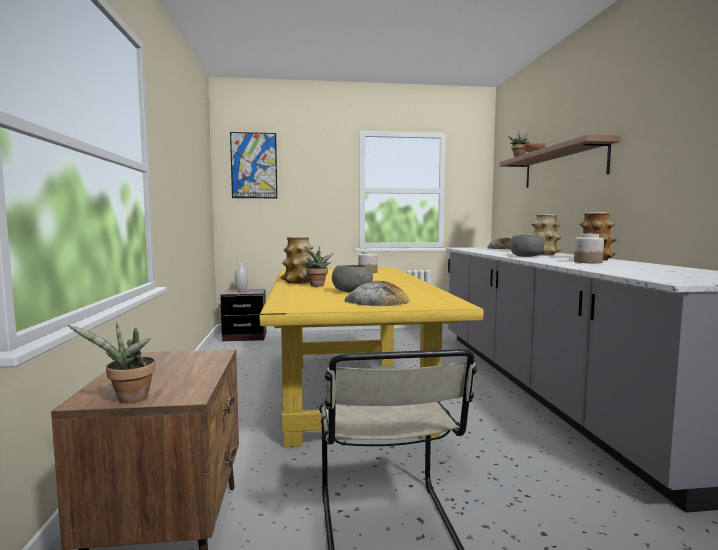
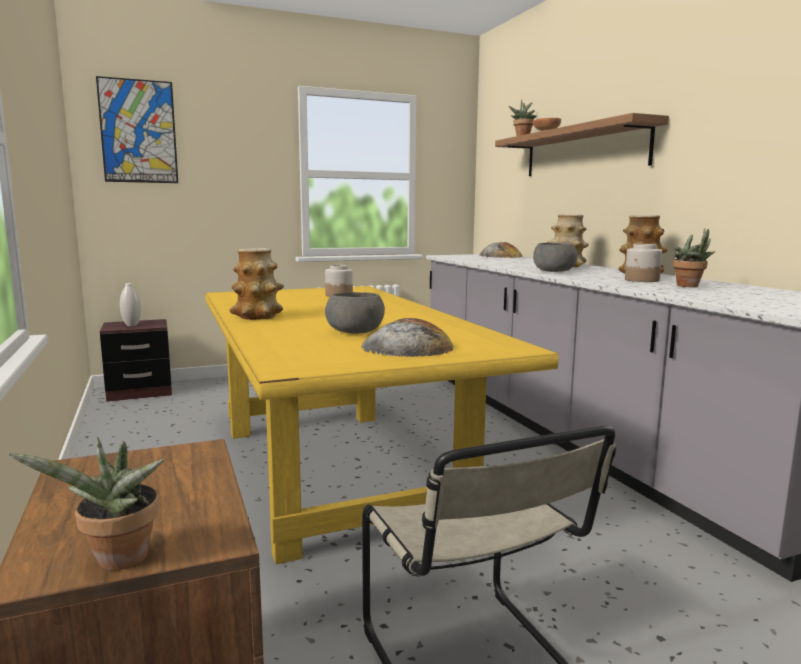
camera: 15 degrees left, 5 degrees up
(317, 286) = (293, 323): potted plant -> potted plant (690, 286)

